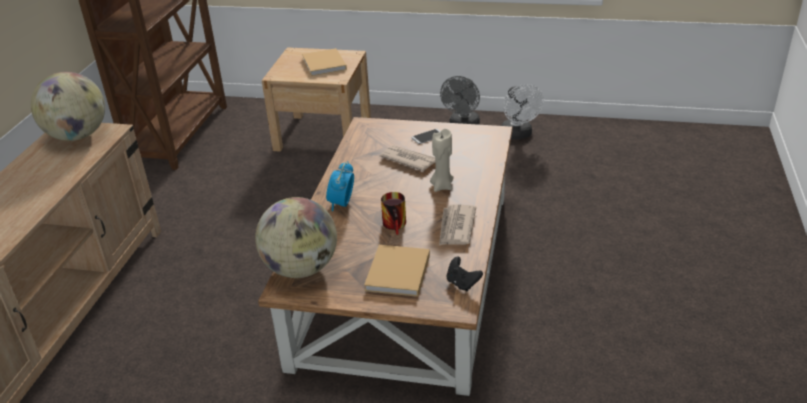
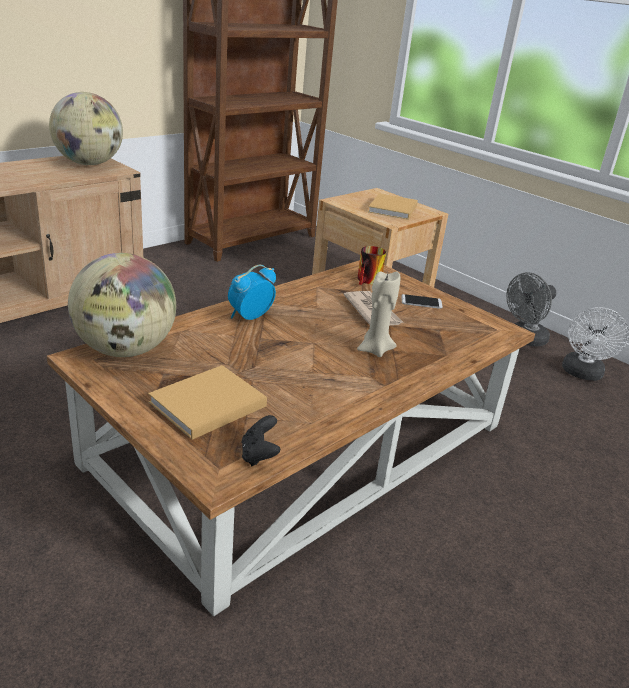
camera: 30 degrees right, 5 degrees down
(397, 225) = (275, 360): mug -> mug (369, 281)
(456, 227) = (335, 395): newspaper -> none

